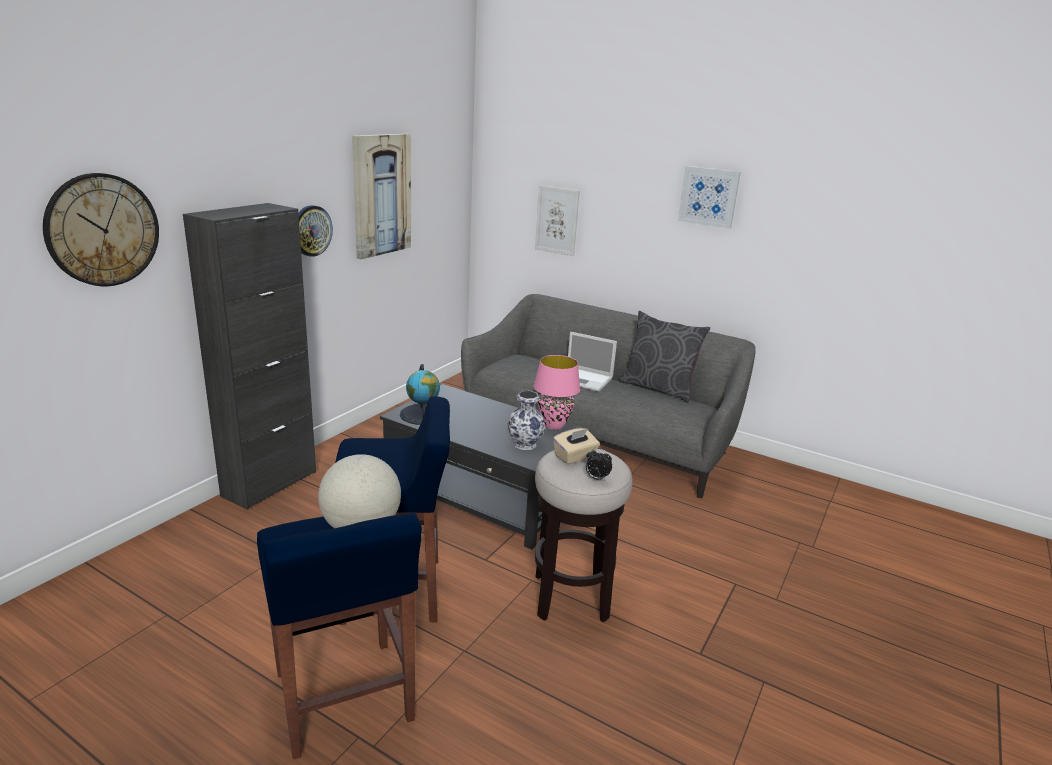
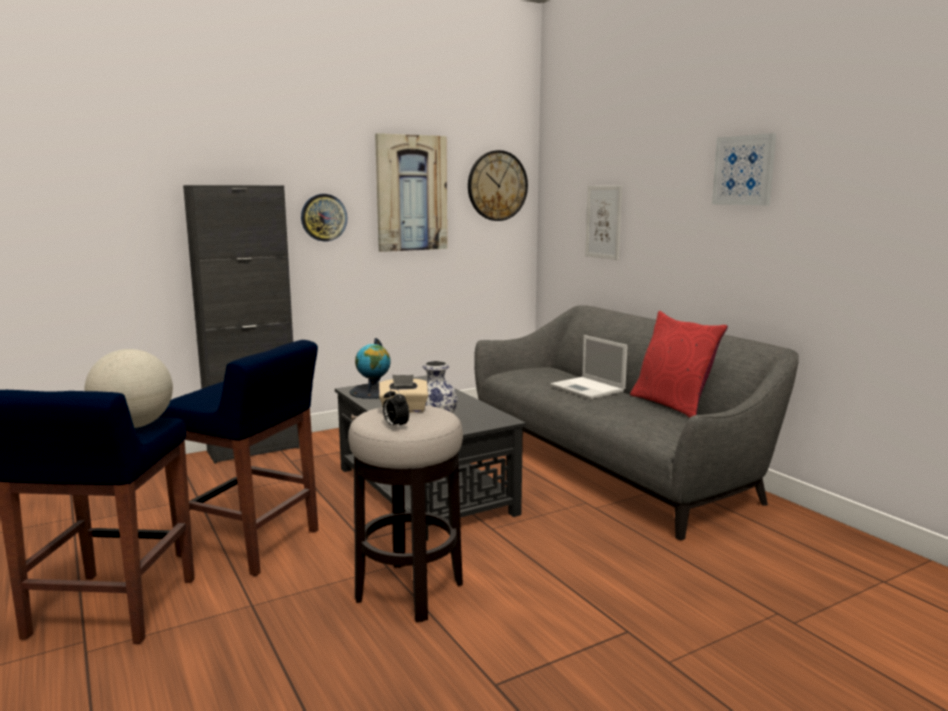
camera: 30 degrees right, 10 degrees down
(102, 230) = (109, 191): wall clock -> wall clock (497, 186)
(554, 425) = (491, 414): pink table lamp -> none
(658, 388) = (672, 405): grey pillow -> red pillow

